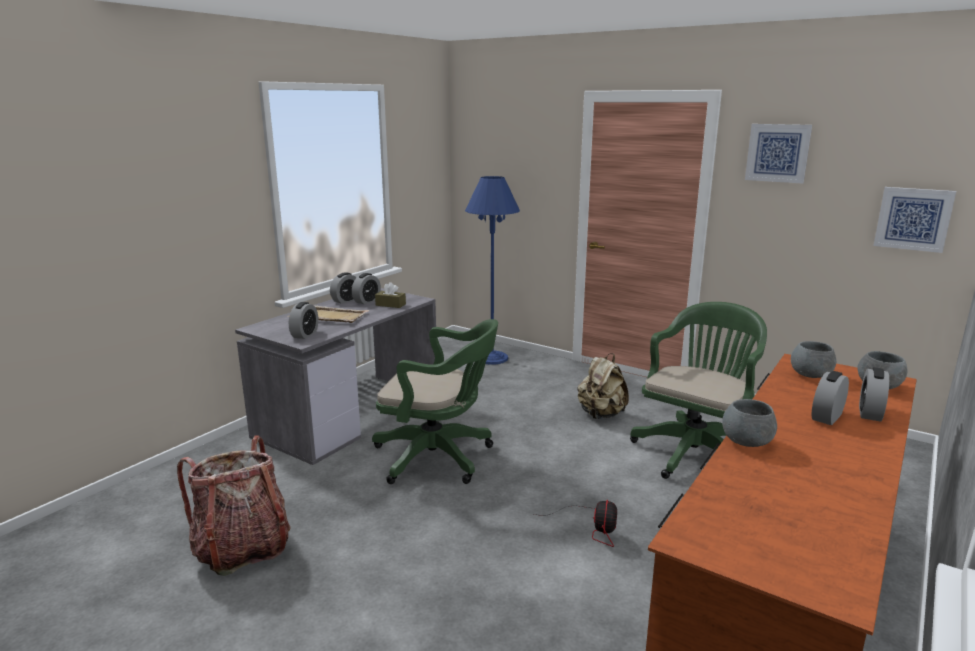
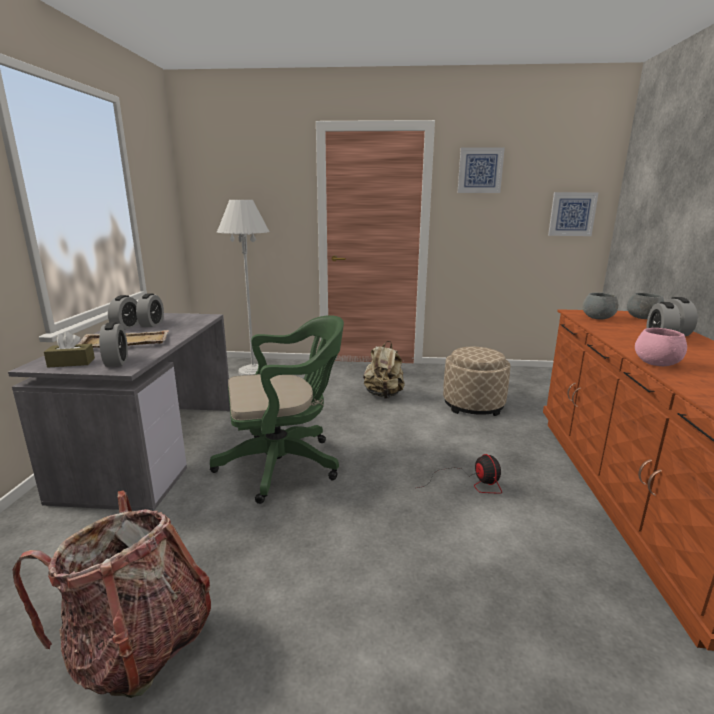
camera: 30 degrees left, 0 degrees up
(390, 304) = (183, 323): brown tissue box -> brown tissue box (71, 363)
(492, 358) = (253, 371): blue floor lamp -> white floor lamp
(695, 451) = (473, 405): green office chair -> beige ottoman
(747, 442) = (657, 364): grey bowl -> pink bowl

